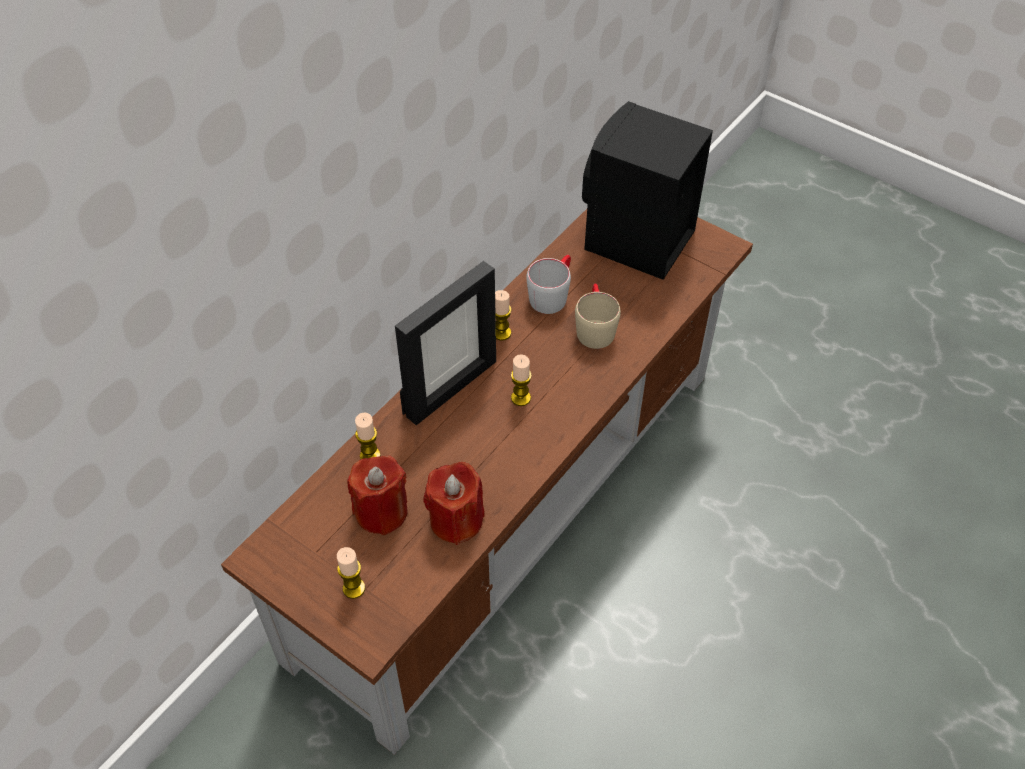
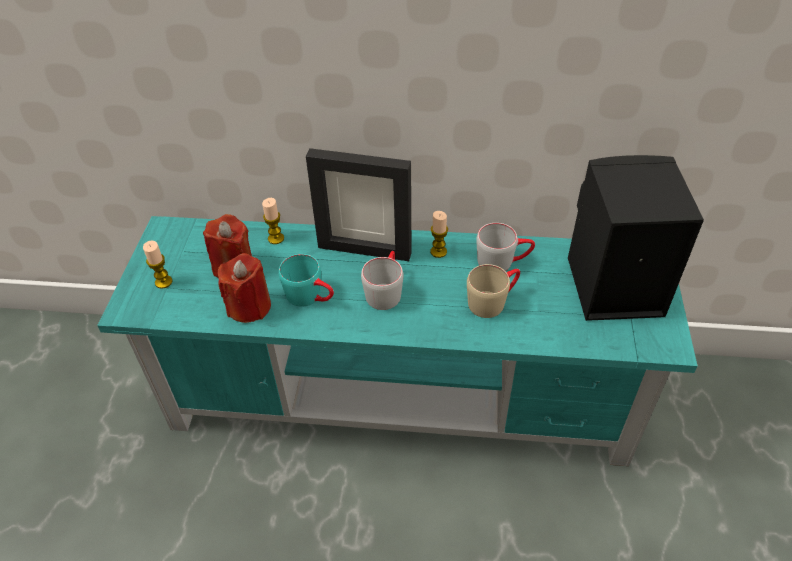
camera: 60 degrees right, 5 degrees down
(483, 461) = (311, 297): none -> turquoise mug
(515, 510) = (400, 399): brown tv stand -> turquoise tv stand
(520, 398) = (385, 290): candle -> grey mug

